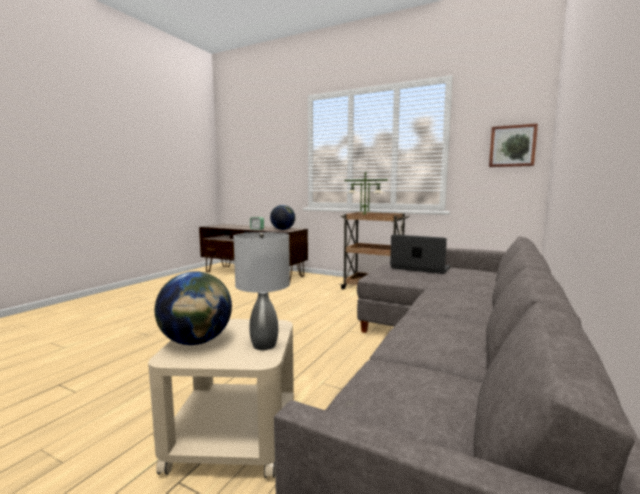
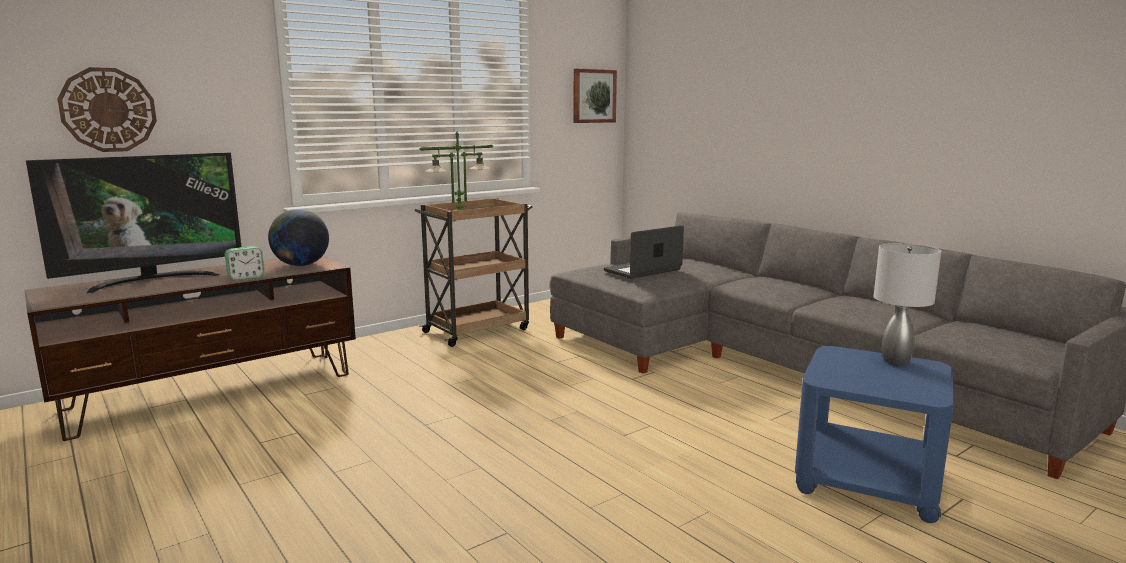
camera: 65 degrees left, 5 degrees up
(196, 342) = (885, 385): globe -> none
(233, 434) = (866, 479): beige side table -> blue side table
(243, 226) = (152, 280): none -> television
(255, 165) = (108, 110): none -> wall clock

